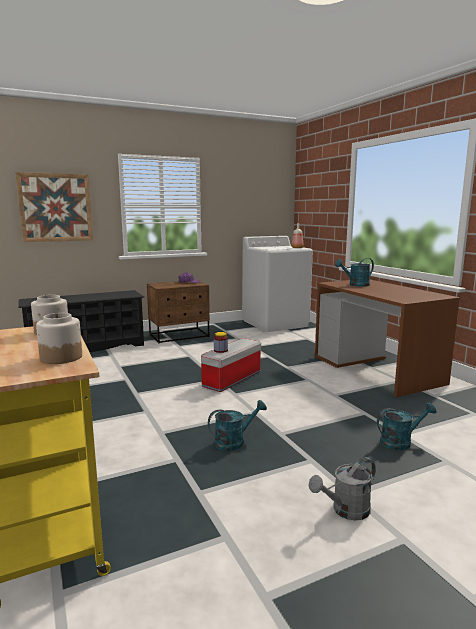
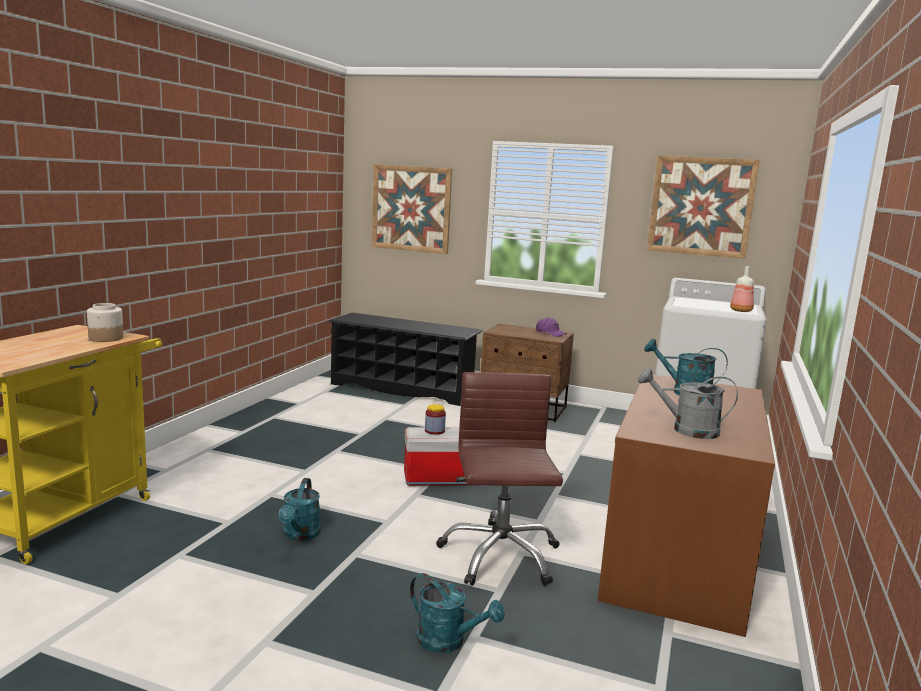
camera: 45 degrees right, 0 degrees up
(61, 357) = (30, 357): jar -> none
(234, 442) = (300, 535): turquoise watering can -> turquoise watering can turned 75 degrees clockwise
(250, 194) = (701, 206): none -> picture
(331, 400) = (499, 555): none -> brown office chair
(345, 511) = (224, 648): grey watering can -> grey watering can (686, 430)

